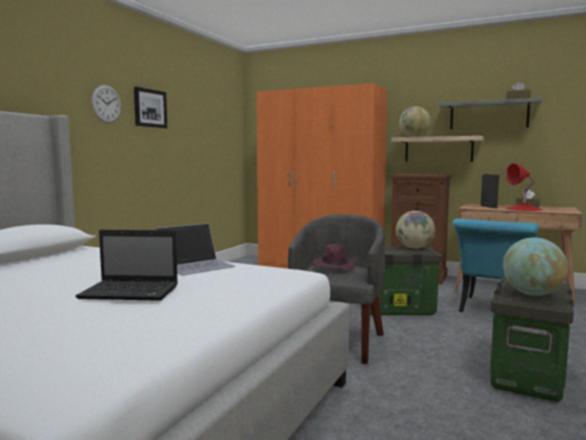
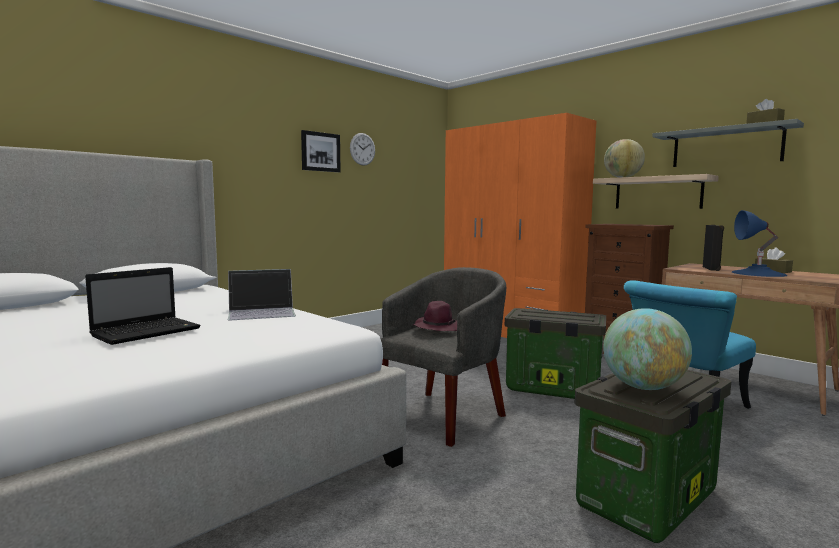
camera: 20 degrees right, 0 degrees up
(106, 104) = (268, 148): wall clock -> wall clock (362, 149)
(132, 292) = (148, 332): laptop -> laptop turned 75 degrees counterclockwise
(414, 248) = (578, 315): globe -> none
(523, 209) = (758, 273): red table lamp -> blue table lamp

